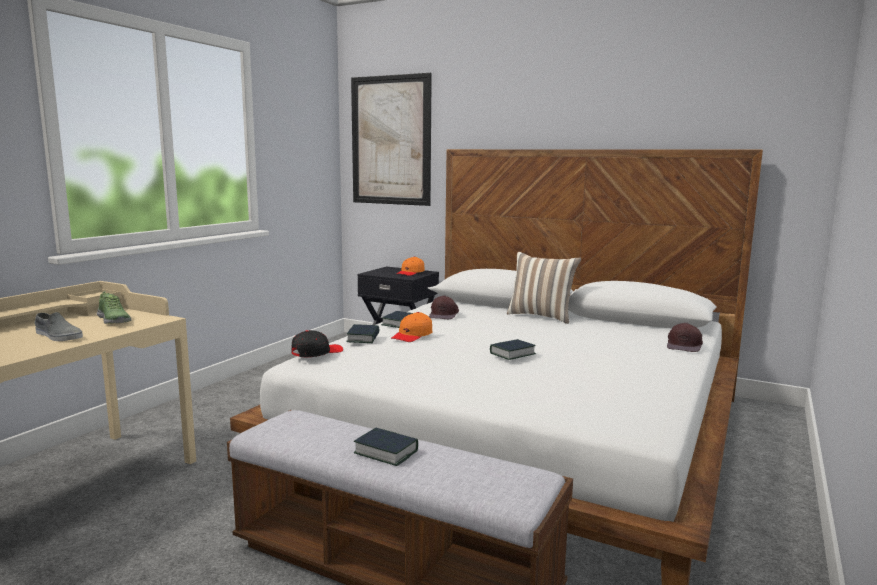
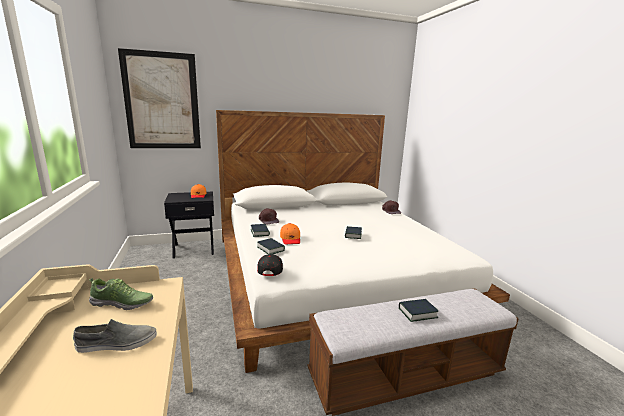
camera: 45 degrees left, 5 degrees up
(541, 316) = (311, 209): pillow -> none

